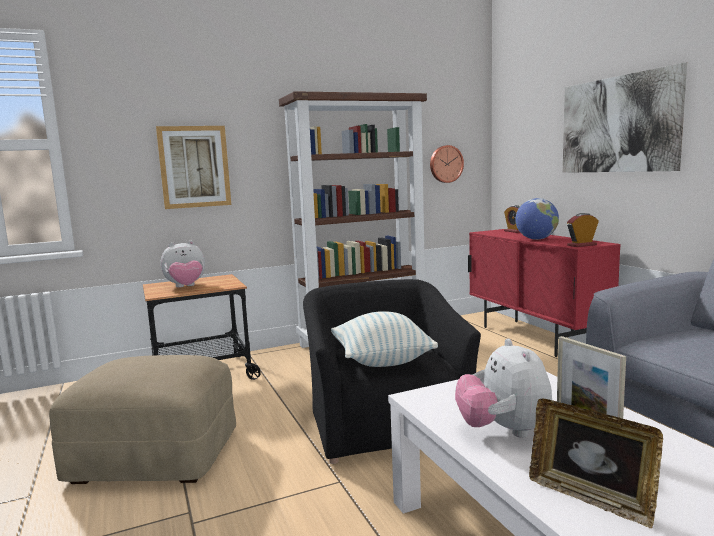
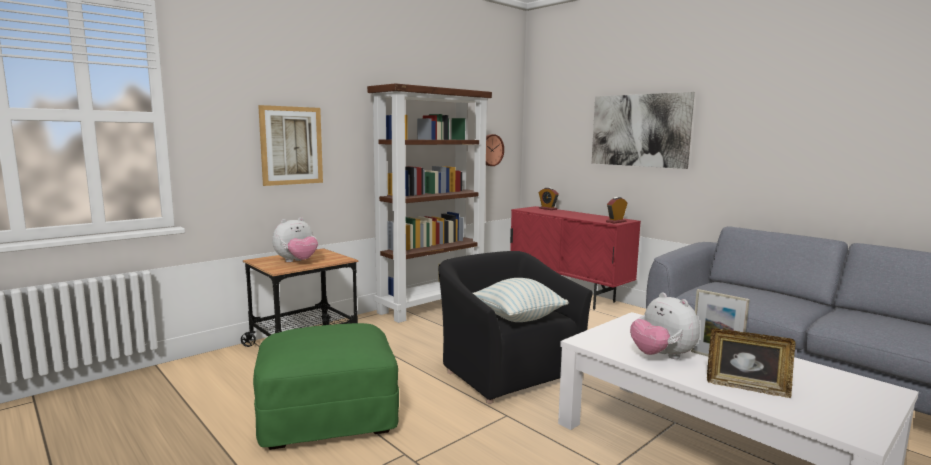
camera: 20 degrees left, 0 degrees up
(153, 457) = (328, 418): beige ottoman -> green ottoman
(536, 239) = (575, 216): globe -> none

